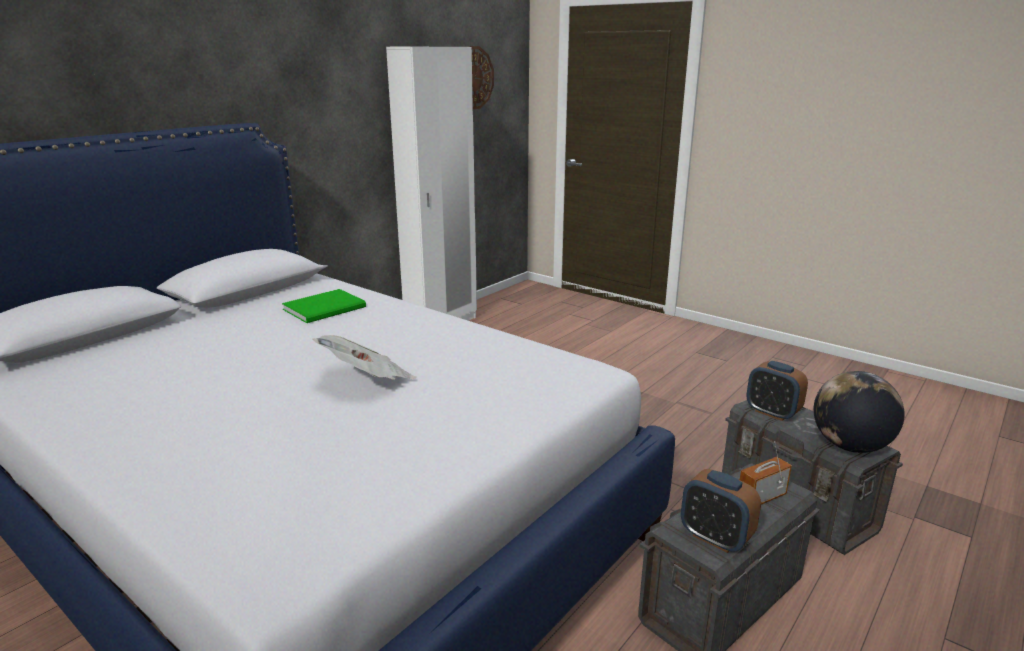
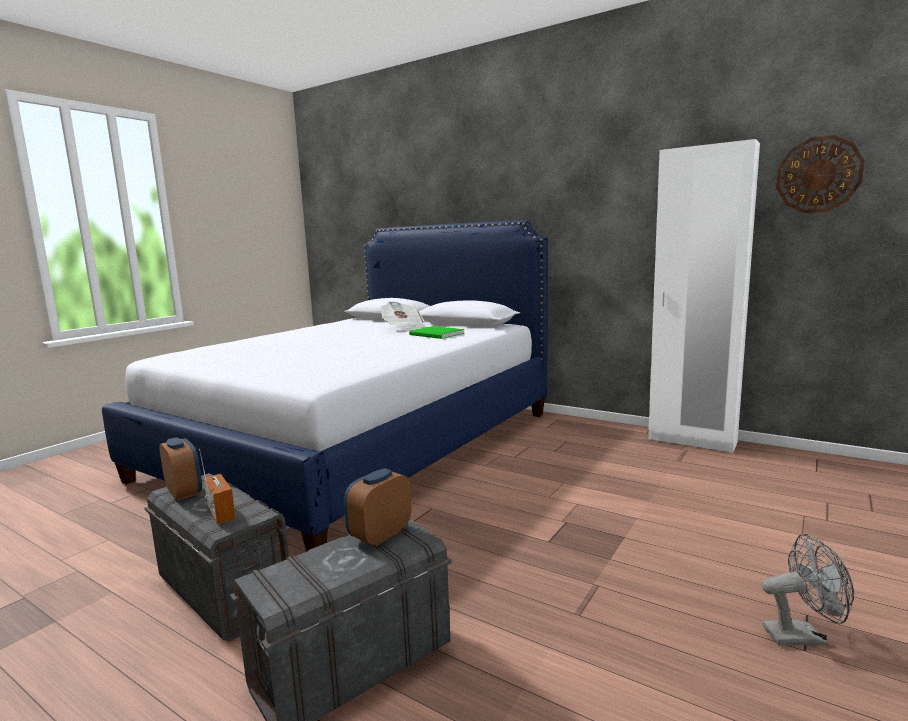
camera: 85 degrees right, 10 degrees down
(368, 381) = (319, 349): newspaper -> newspaper (403, 328)
(714, 358) = (802, 635): none -> grey fan
(715, 538) = (184, 492): alarm clock -> alarm clock turned 105 degrees clockwise
(849, 446) = (288, 578): globe -> none

